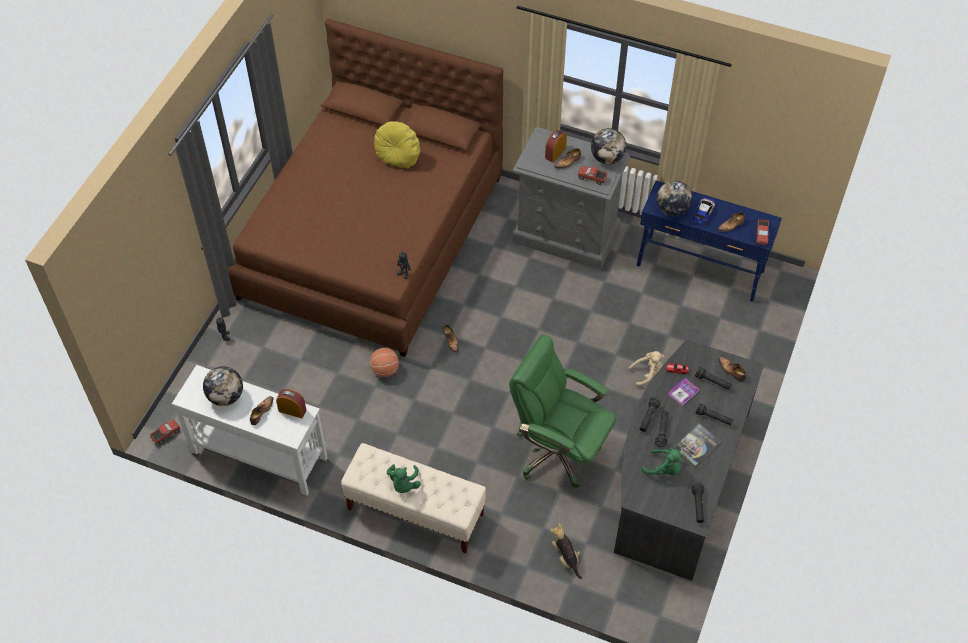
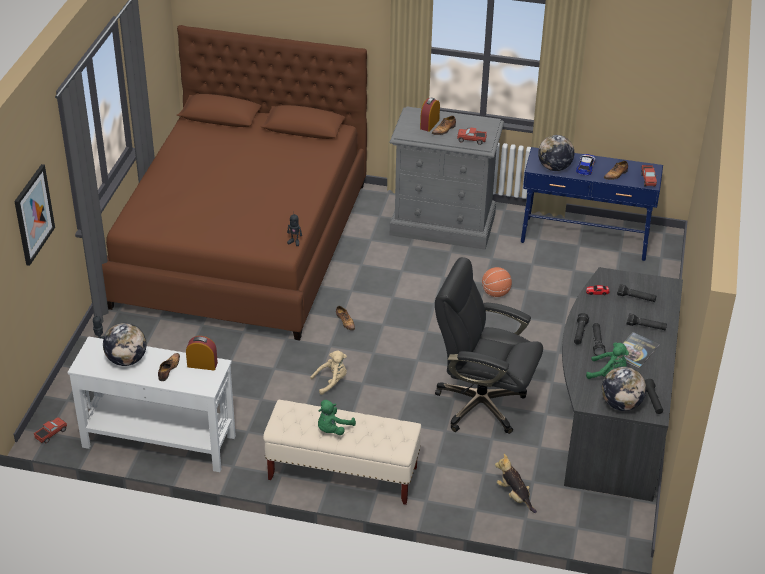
camera: 10 degrees left, 15 degrees down
(149, 254) = (33, 214): none -> picture
(385, 370) = (281, 353): basketball -> basketball (496, 293)
(398, 159) = (266, 153): yellow pillow -> none
(404, 484) = (333, 429): green plush toy -> green plush toy turned 45 degrees clockwise
(558, 452) = (482, 405): green office chair -> black office chair
(607, 158) = (482, 124): globe -> globe (621, 404)
(647, 373) = (556, 329): beige plush toy -> beige plush toy (331, 382)
(683, 392) = (609, 309): book -> none
(731, 371) = (652, 288): shoe -> none

